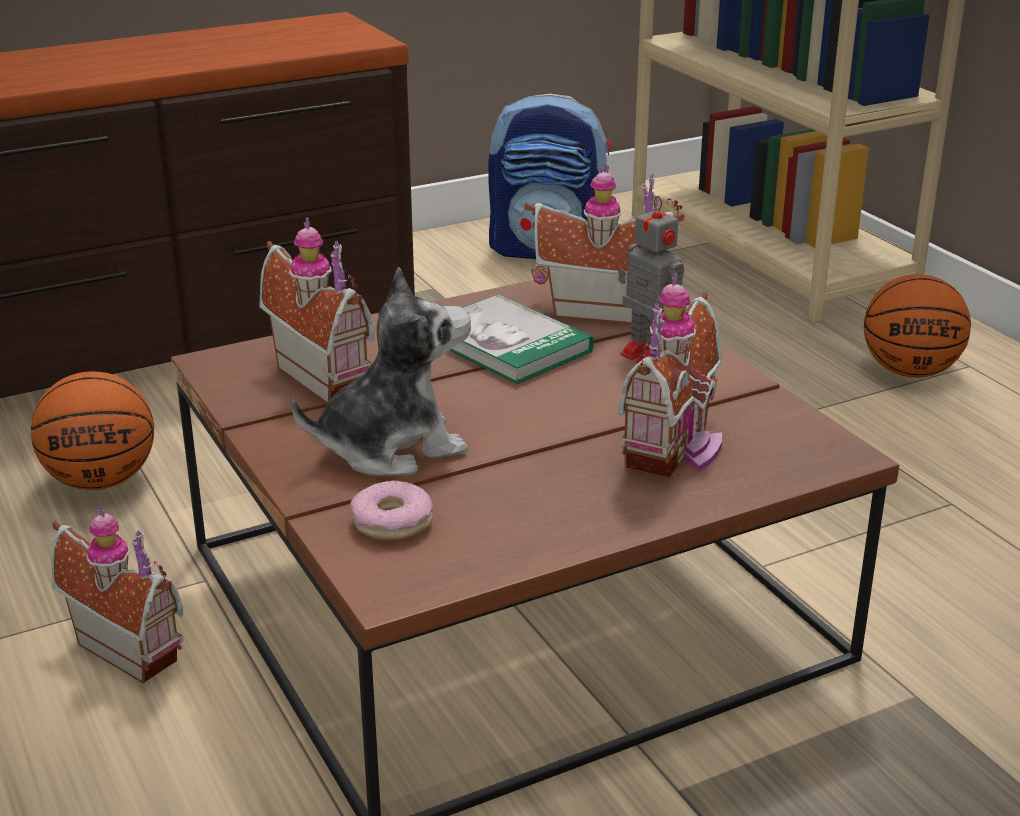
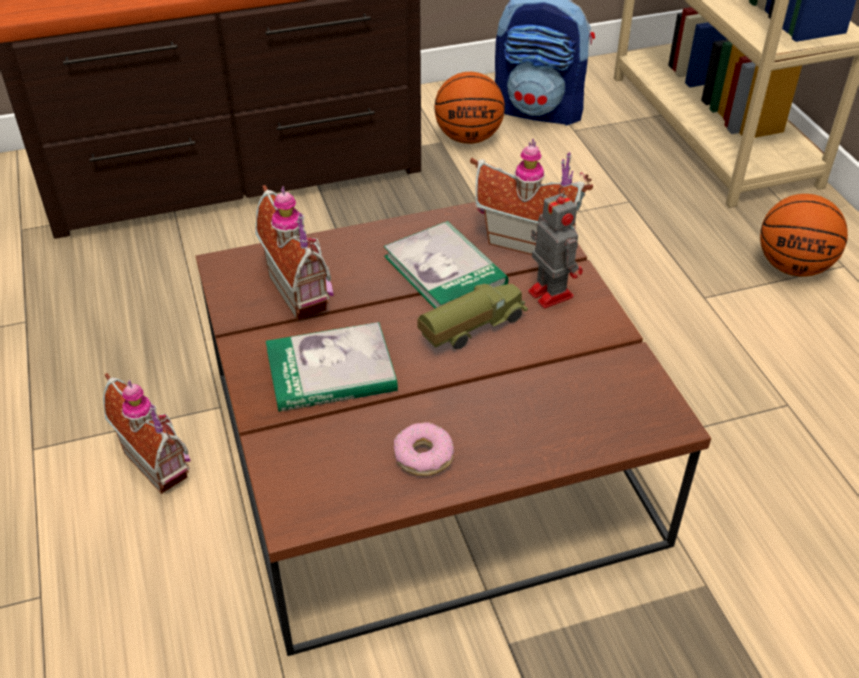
camera: 10 degrees right, 15 degrees up
(101, 481) = (165, 306): basketball -> basketball (468, 138)
(391, 448) = (331, 371): plush toy -> book
(392, 522) = (313, 448): donut -> donut (423, 456)
(561, 393) = (471, 328): none -> toy truck
(677, 449) = (543, 400): toy house -> none

